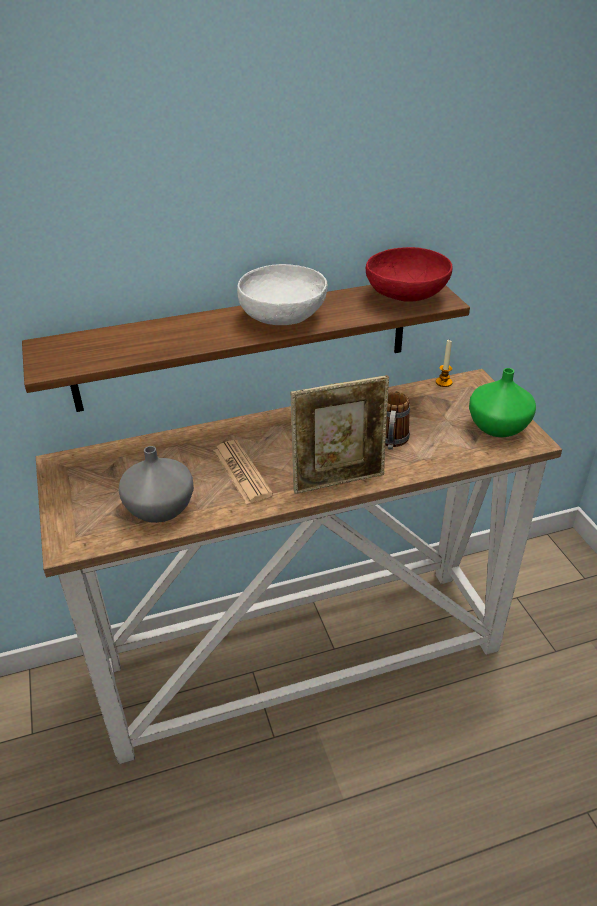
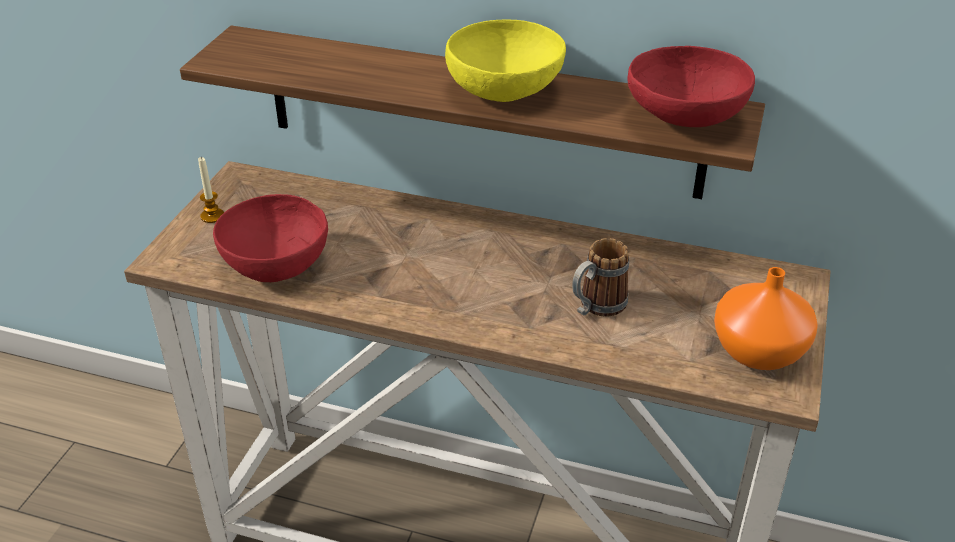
camera: 35 degrees right, 0 degrees up
(158, 509) = (275, 263): grey vase -> red bowl
(241, 472) = (393, 264): newspaper -> none
(283, 316) = (506, 90): white bowl -> yellow bowl
(339, 480) = (484, 321): picture frame -> none
(443, 382) = (752, 265): candle -> candle (212, 216)
(498, 426) = (760, 351): green vase -> orange vase

